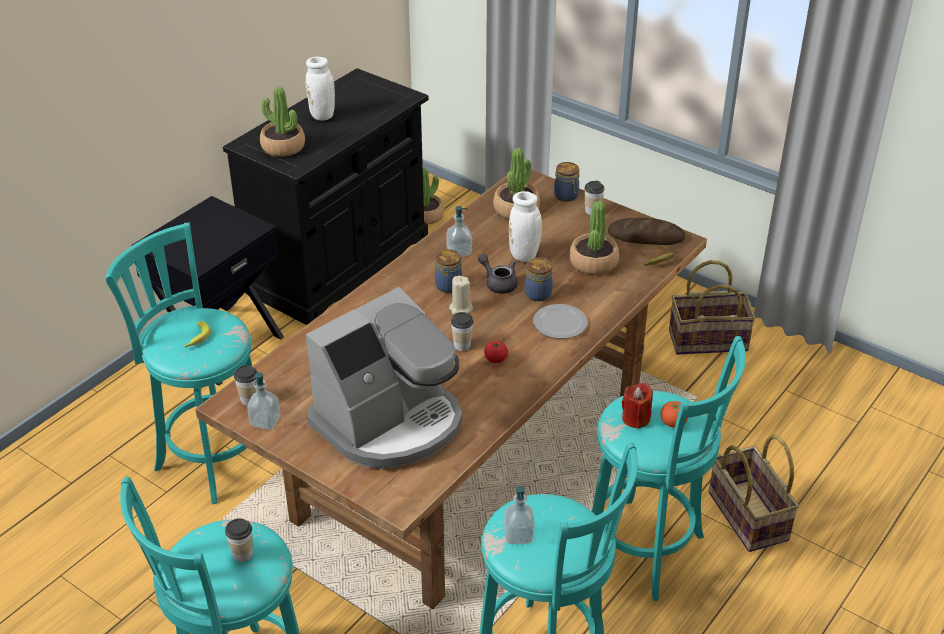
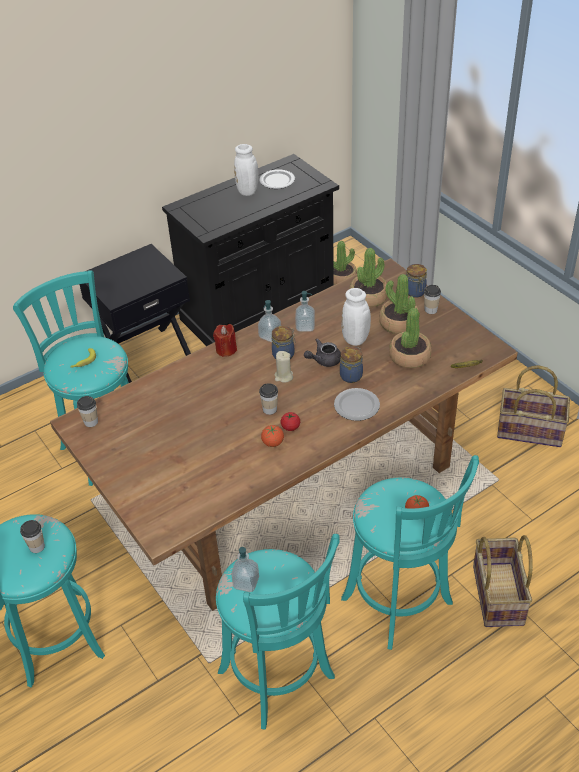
camera: 20 degrees right, 5 degrees up
(265, 421) = (94, 443): soap dispenser -> soap dispenser (270, 336)
(283, 147) = (205, 214): potted plant -> potted plant (398, 323)
(352, 100) = (277, 181): none -> plate
(390, 423) = (184, 465): coffee machine -> none
(483, 379) = (273, 443): none -> tomato
(498, 283) = (323, 360): grey teapot -> grey teapot turned 90 degrees counterclockwise
(635, 418) = (387, 502): red candle -> red candle (226, 350)
(646, 236) = (465, 341): bread -> none

